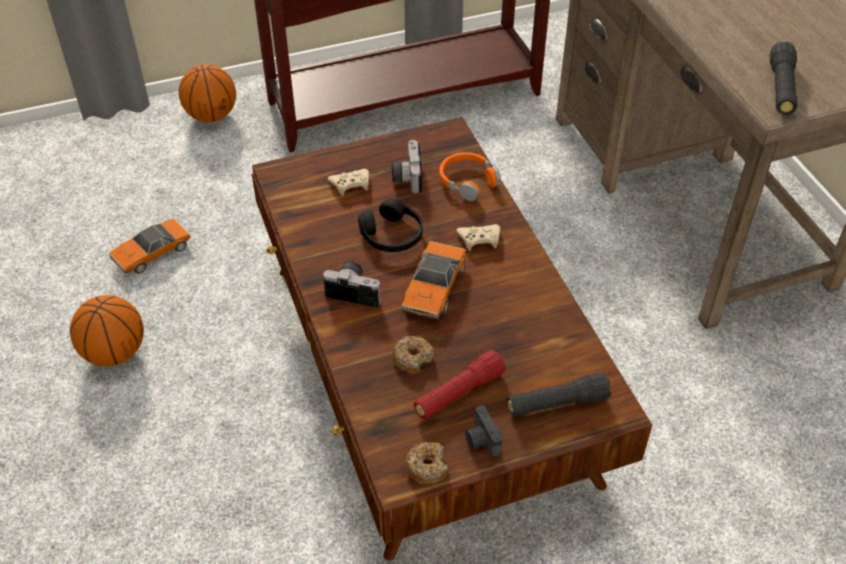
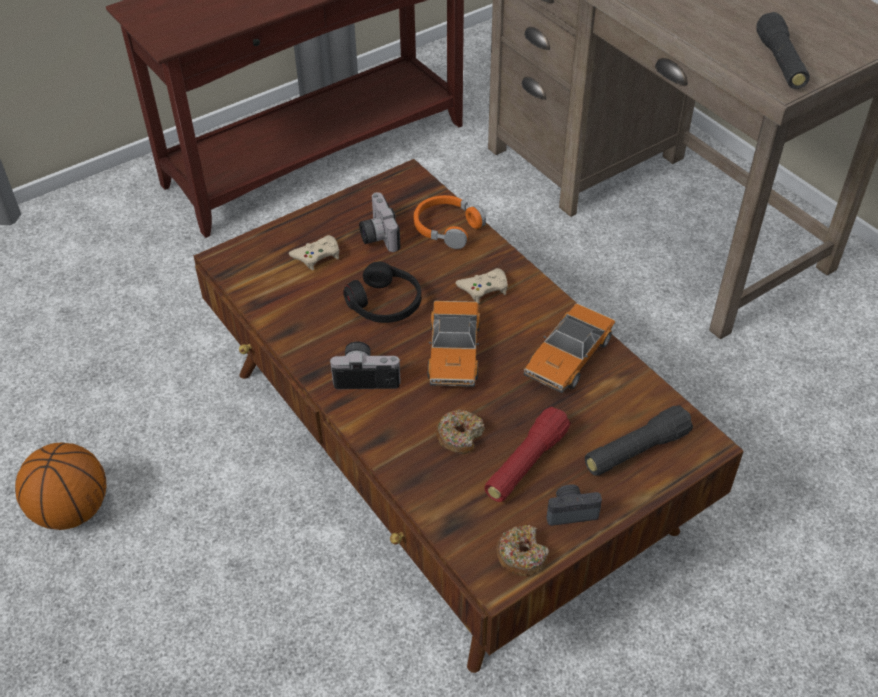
camera: 15 degrees left, 0 degrees up
(152, 253) = (79, 384): toy car -> toy car (568, 357)
(212, 115) = (99, 213): basketball -> none
(481, 441) = (570, 511): camera -> camera turned 120 degrees clockwise

